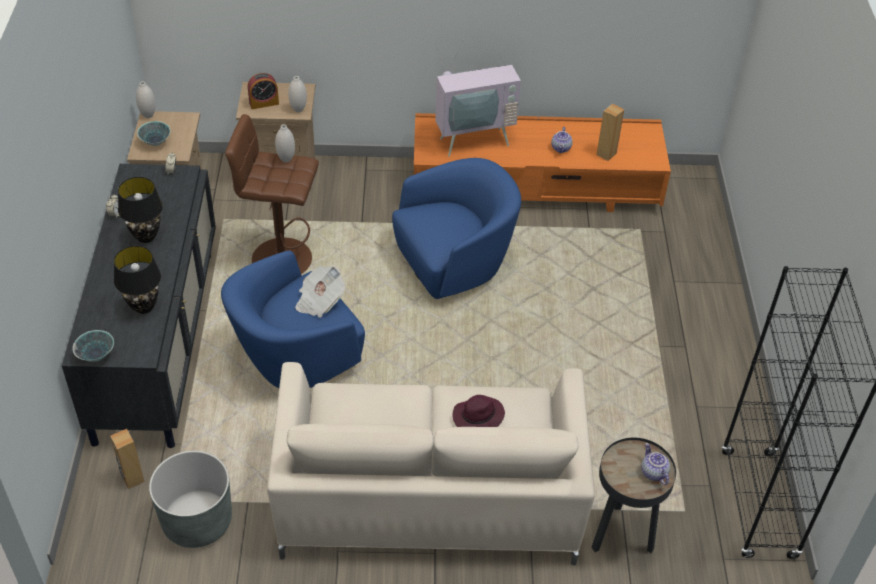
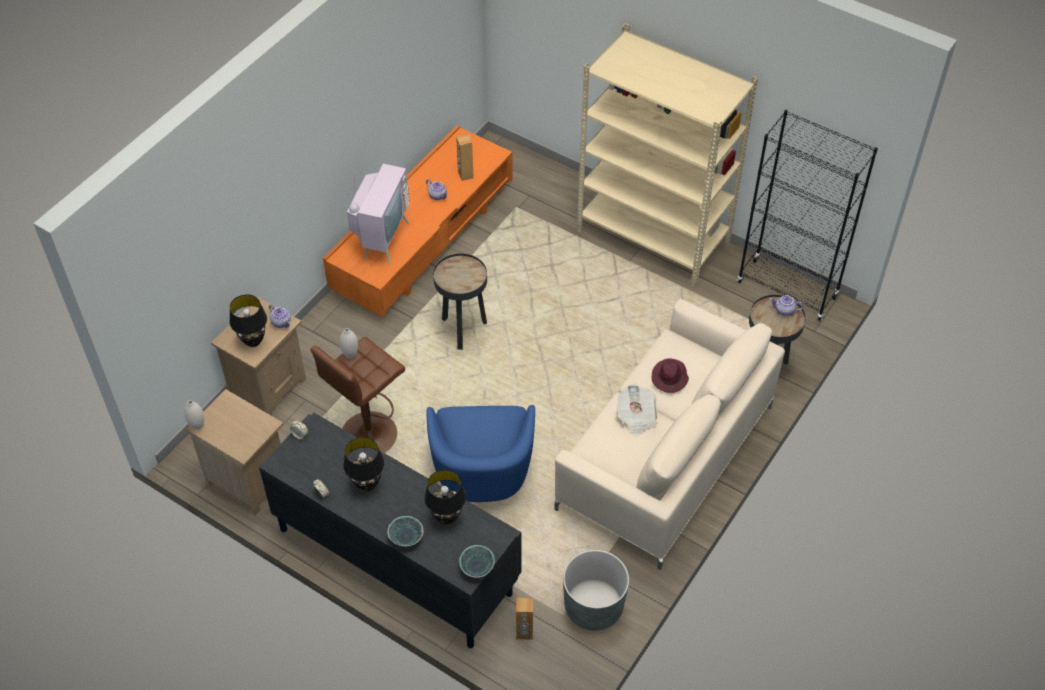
camera: 55 degrees left, 5 degrees up
(155, 142) = (239, 435): bowl -> bowl (406, 538)
(264, 103) = (253, 341): alarm clock -> black table lamp
(298, 109) = (282, 322): white vase -> teapot
(319, 301) = (481, 418): newspaper -> newspaper (636, 417)
(454, 264) = (463, 330): blue armchair -> black side table
(711, 350) = (653, 237): none -> beige bookcase

